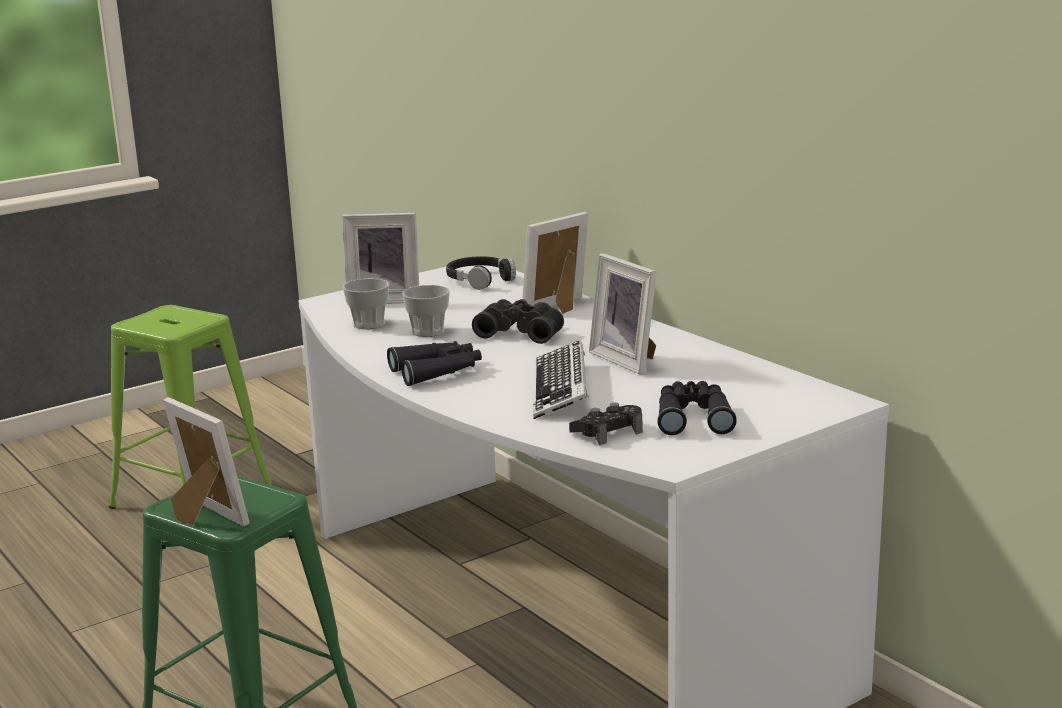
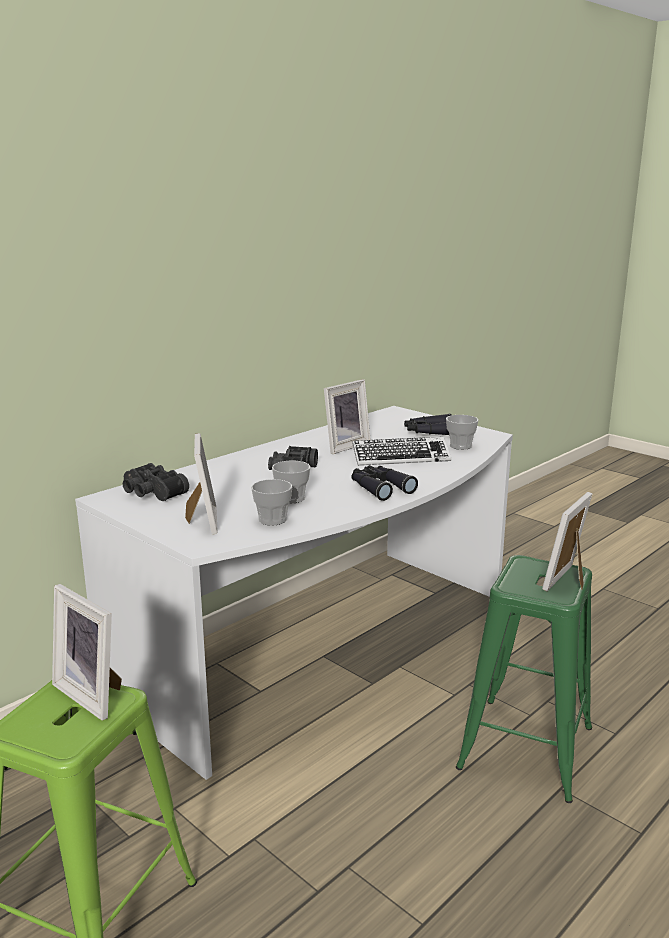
camera: 100 degrees left, 0 degrees up
(479, 280) = (151, 493): black headphones -> black binoculars
(561, 307) = (234, 465): picture frame -> picture frame (94, 693)
(608, 432) = (460, 446): black game controller -> cup

